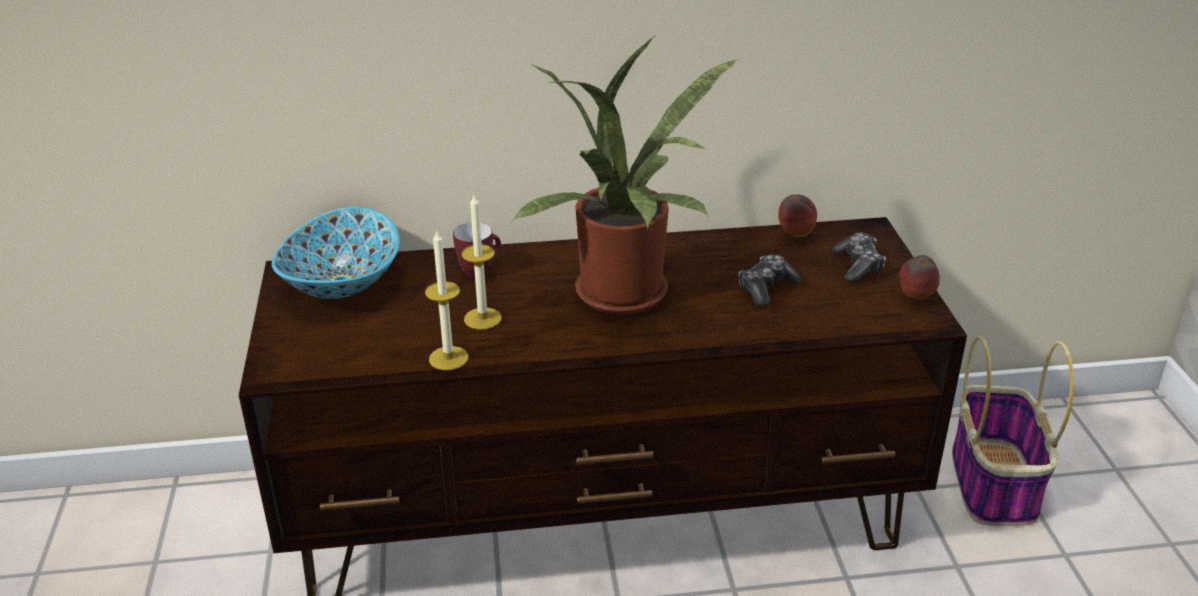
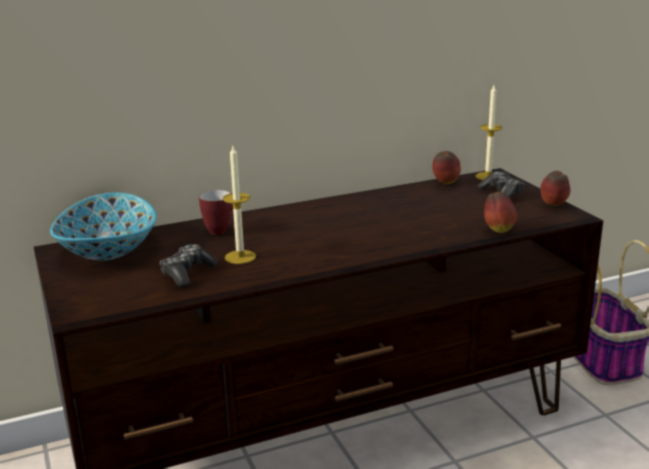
camera: 15 degrees left, 10 degrees down
(448, 358) = (227, 284): candle -> candle (488, 176)
(626, 299) = (346, 231): potted plant -> none
(766, 288) = (446, 213): game controller -> game controller (187, 273)
(816, 329) = (498, 230): none -> apple

